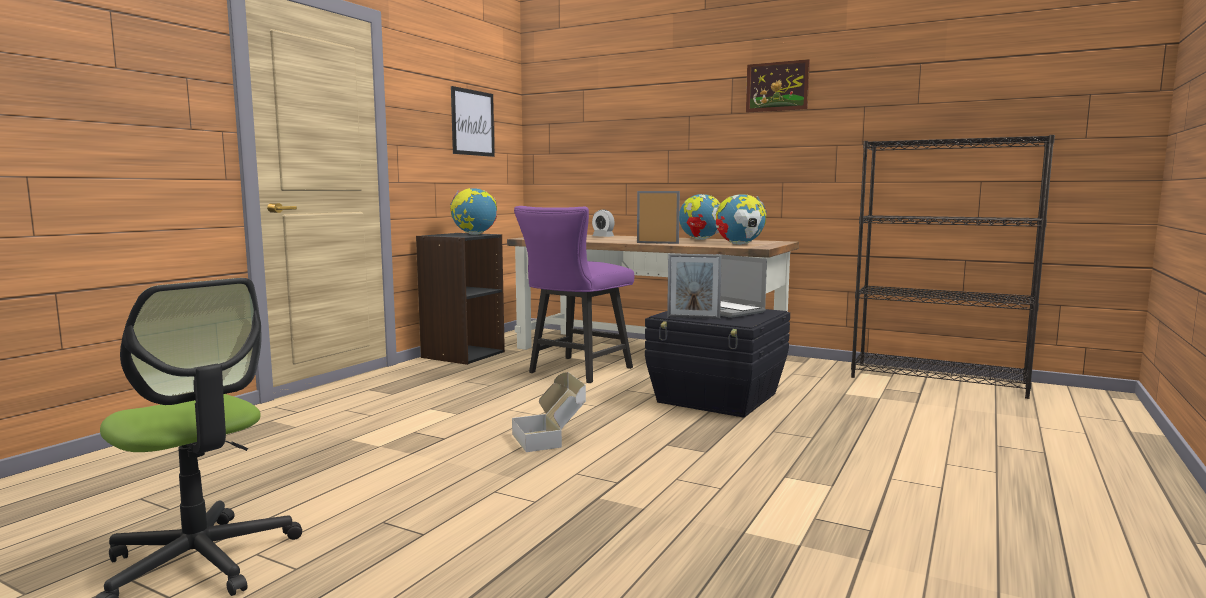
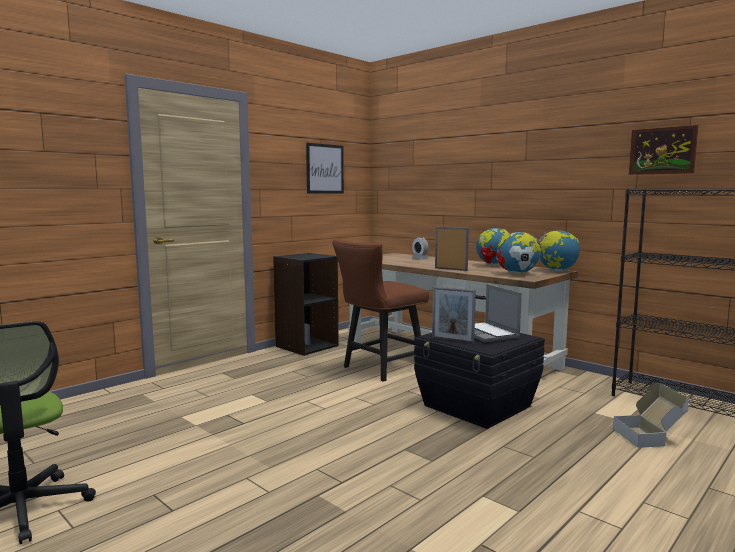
camera: 15 degrees right, 0 degrees up
(474, 234) = (316, 256): globe -> globe (557, 271)
(550, 439) = (318, 433): cardboard box -> cardboard box (649, 436)
(575, 371) = (379, 369): purple chair -> brown chair
(777, 86) = (563, 138): picture -> picture (662, 151)

